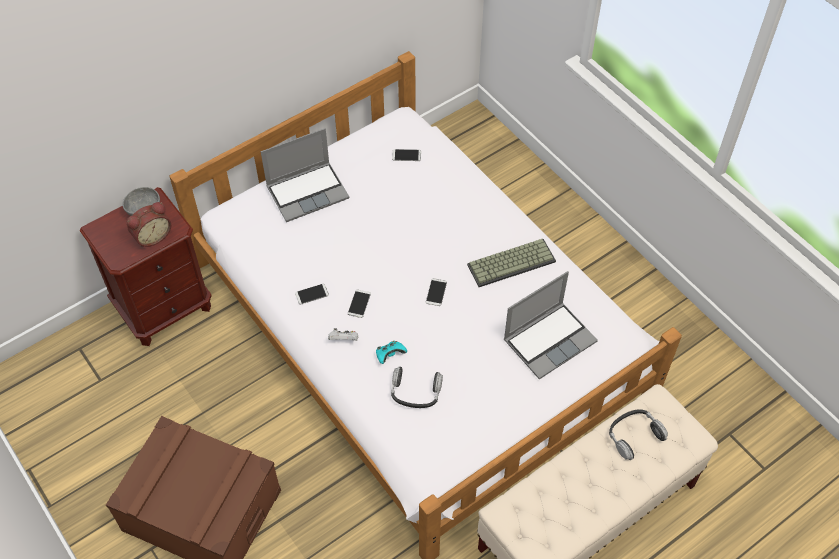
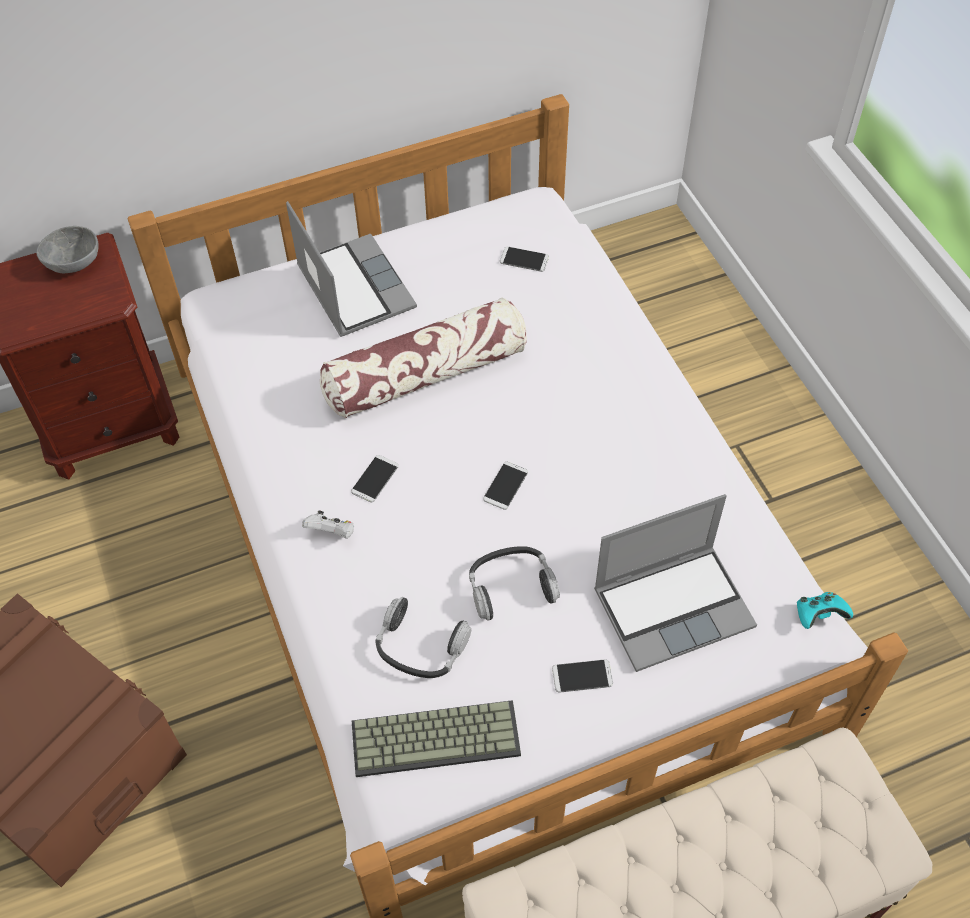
camera: 15 degrees right, 0 degrees up
(152, 236) = (70, 304): alarm clock -> none
(308, 192) = (353, 287): laptop -> laptop turned 105 degrees counterclockwise
(312, 294) = (305, 448): phone -> phone (582, 676)
(369, 236) = (426, 374): none -> pillow
(390, 355) = (398, 574): turquoise game controller -> turquoise game controller (819, 615)
(511, 262) = (645, 460): keyboard -> keyboard (437, 736)
(634, 436) = (778, 815): headphones -> headphones (511, 587)

